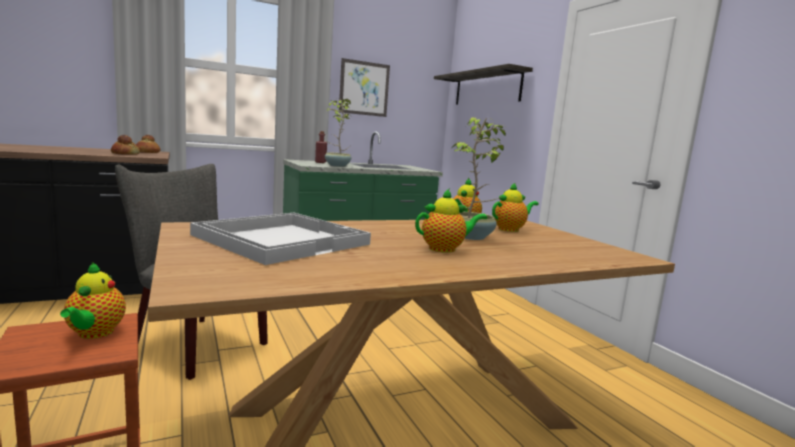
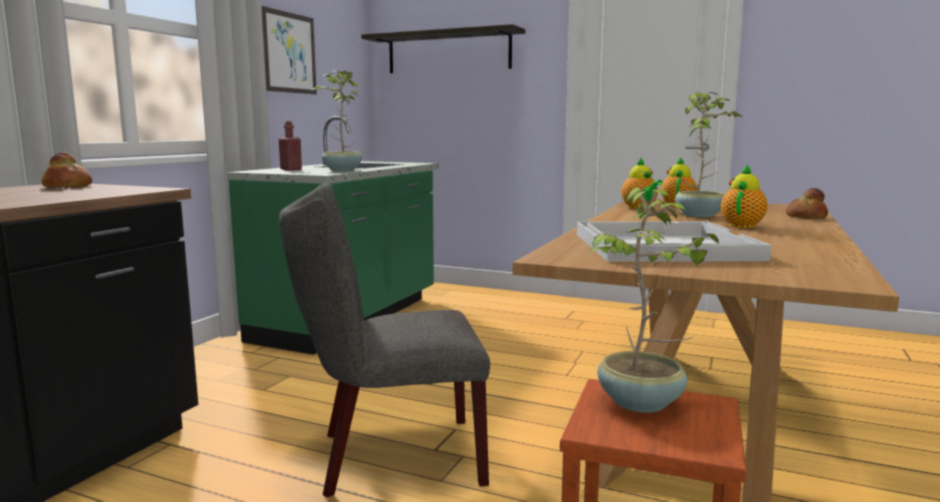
camera: 40 degrees left, 0 degrees up
(94, 333) = (641, 403): teapot -> potted plant
(125, 154) = (85, 192): bread -> bread (805, 217)

